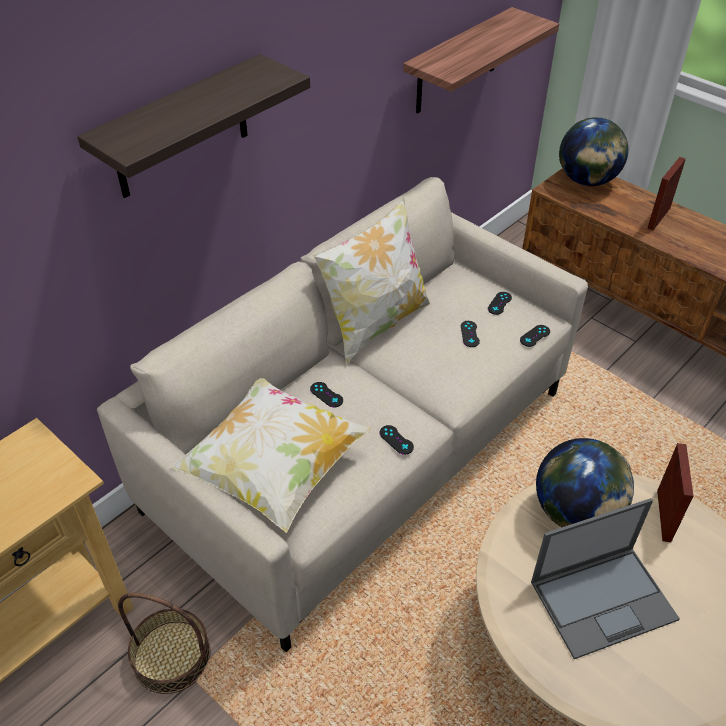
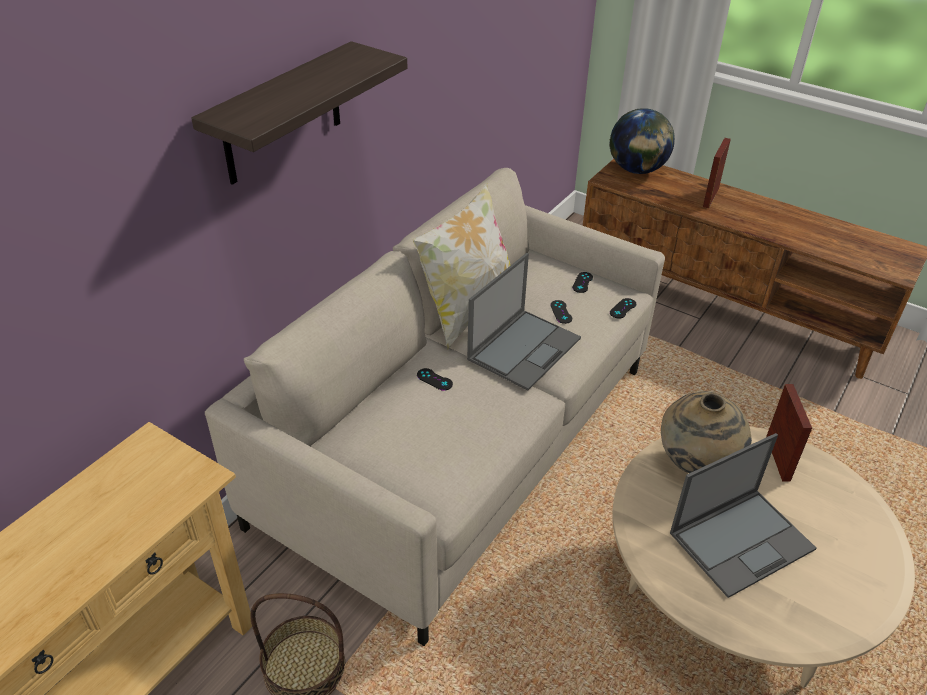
camera: 10 degrees left, 5 degrees down
(274, 470) = (399, 454): pillow -> none
(396, 440) = (513, 414): black game controller -> none
(423, 370) = (524, 348): none -> laptop
(457, 62) = (514, 59): shelf -> none
(575, 513) = (696, 466): globe -> beige vase

